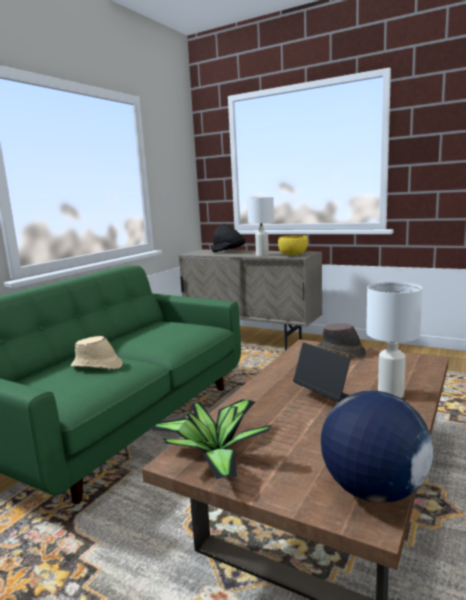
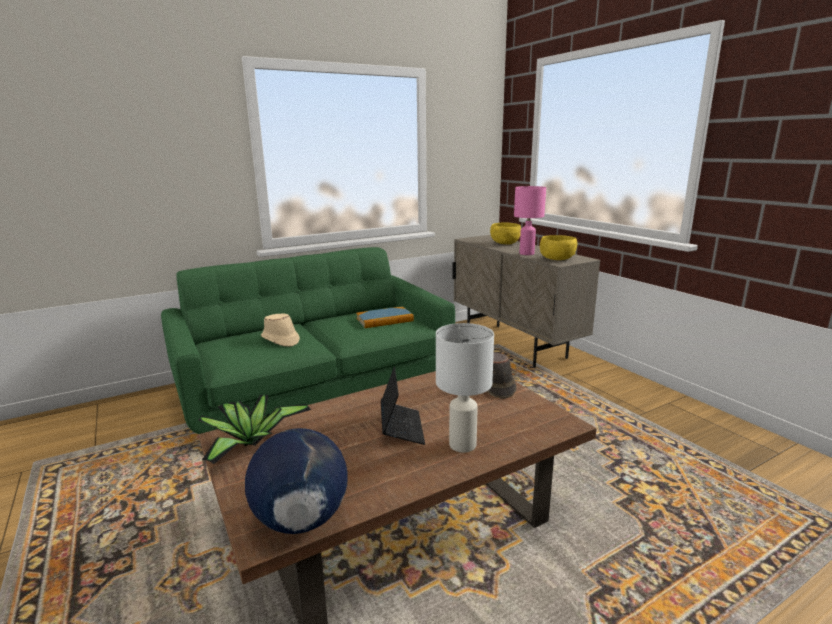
camera: 30 degrees right, 5 degrees up
(177, 329) = (384, 320): none -> book
(228, 252) = (504, 243): black hat -> yellow bowl
(262, 255) = (527, 253): white table lamp -> pink table lamp

